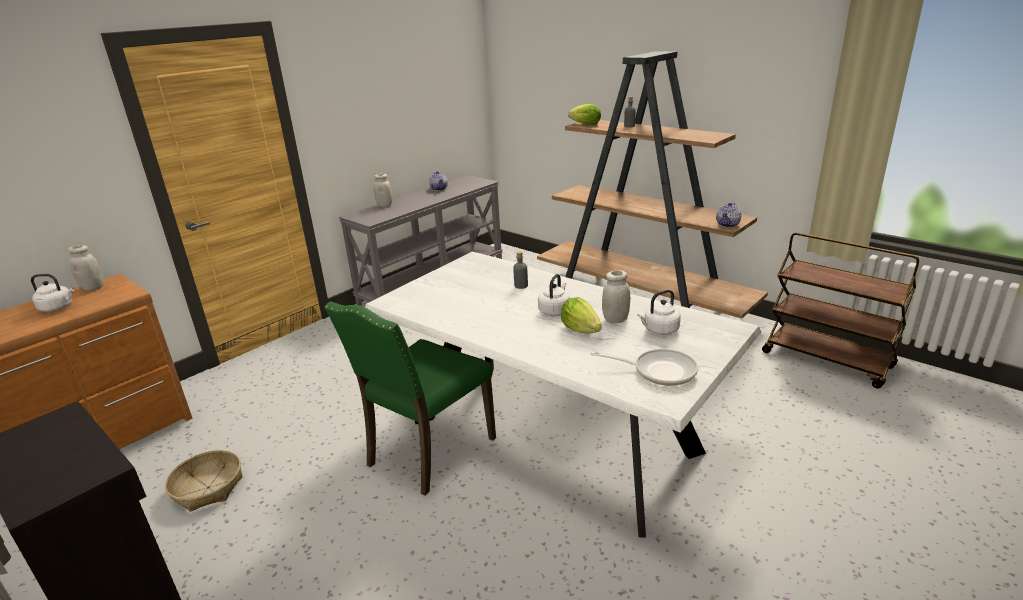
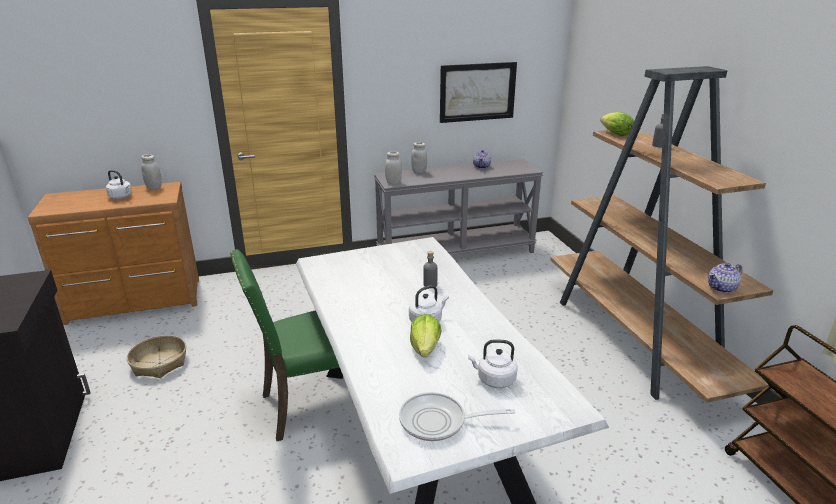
camera: 30 degrees right, 0 degrees up
(419, 113) = (477, 92): none -> picture
(615, 320) = (467, 351): white jar -> white jar (393, 182)
(659, 371) = (439, 422): frying pan -> frying pan turned 135 degrees clockwise

